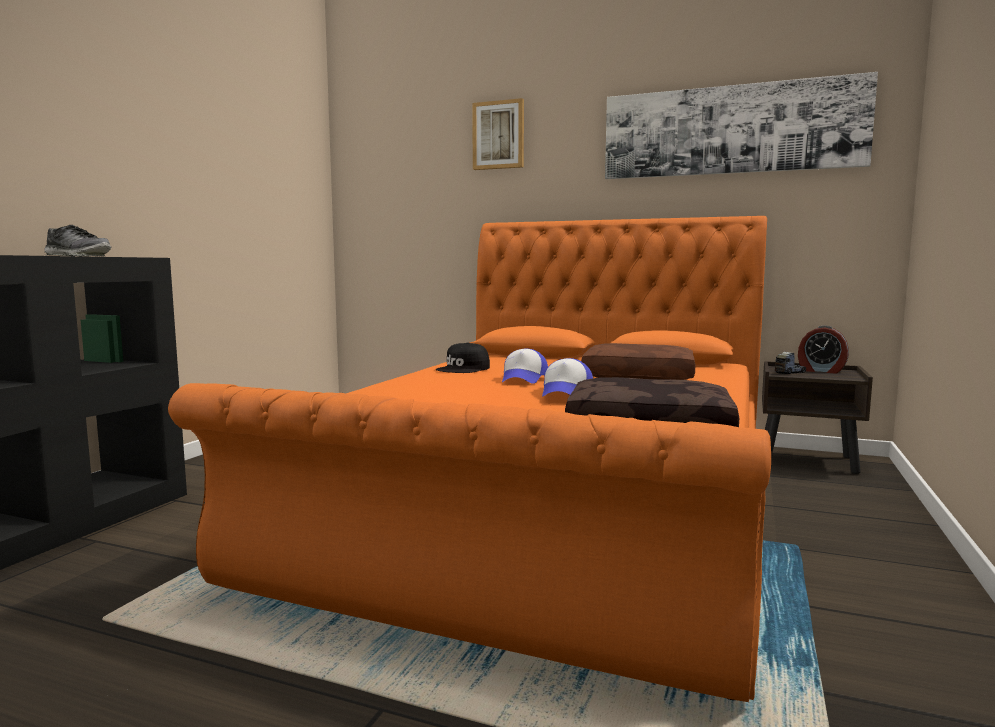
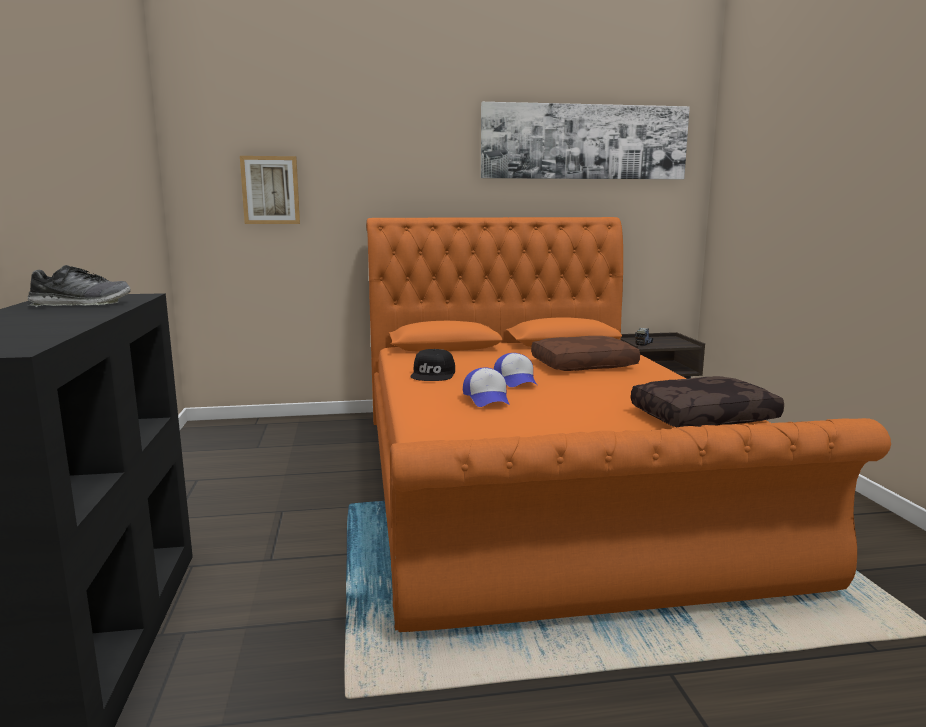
camera: 30 degrees left, 5 degrees up
(498, 135) = (371, 127): picture -> picture (270, 190)
(566, 392) = (580, 391): cap -> cap (487, 398)
(821, 371) = (658, 339): alarm clock -> none

